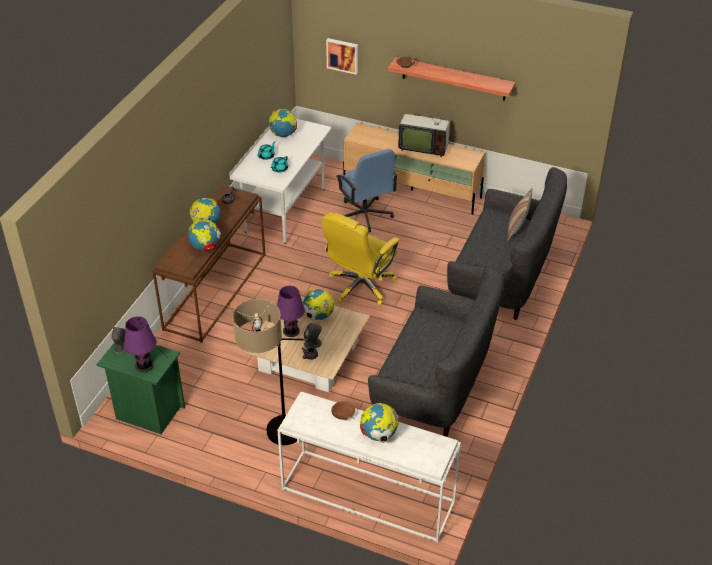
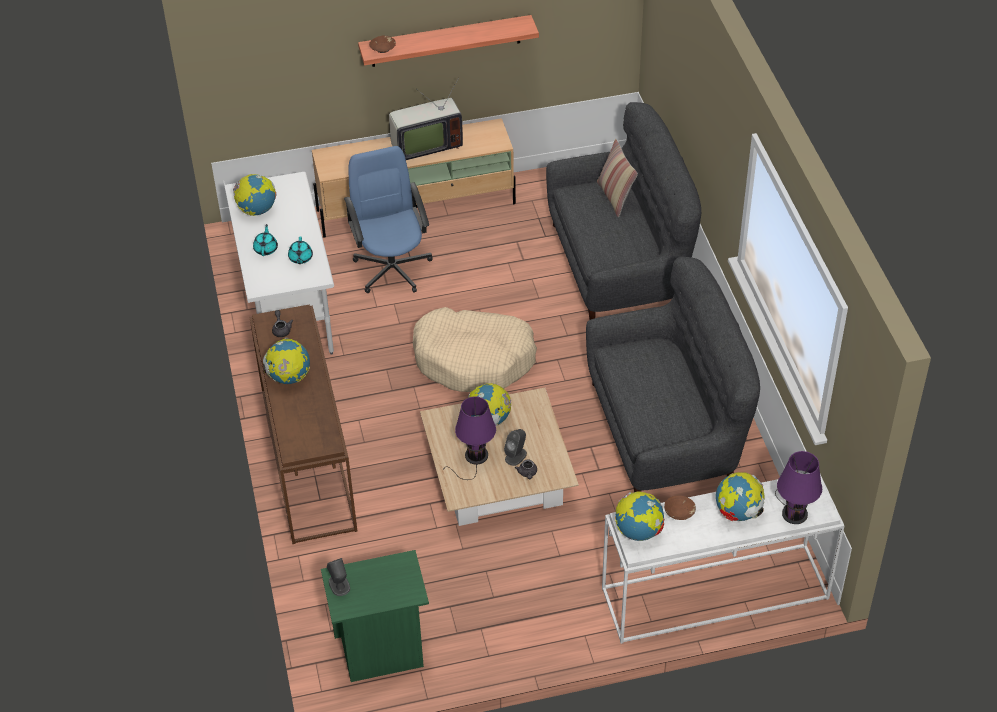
camera: 35 degrees left, 5 degrees up
(145, 364) = (391, 587): purple table lamp -> purple table lamp (794, 511)
(205, 247) = (318, 405): globe -> globe (639, 531)
(275, 440) = (559, 594): floor lamp -> none
(343, 55) = (278, 68): picture -> none
(360, 286) = (474, 359): yellow office chair -> beige dog bed
(365, 215) = (392, 268): blue office chair -> blue office chair turned 135 degrees counterclockwise

